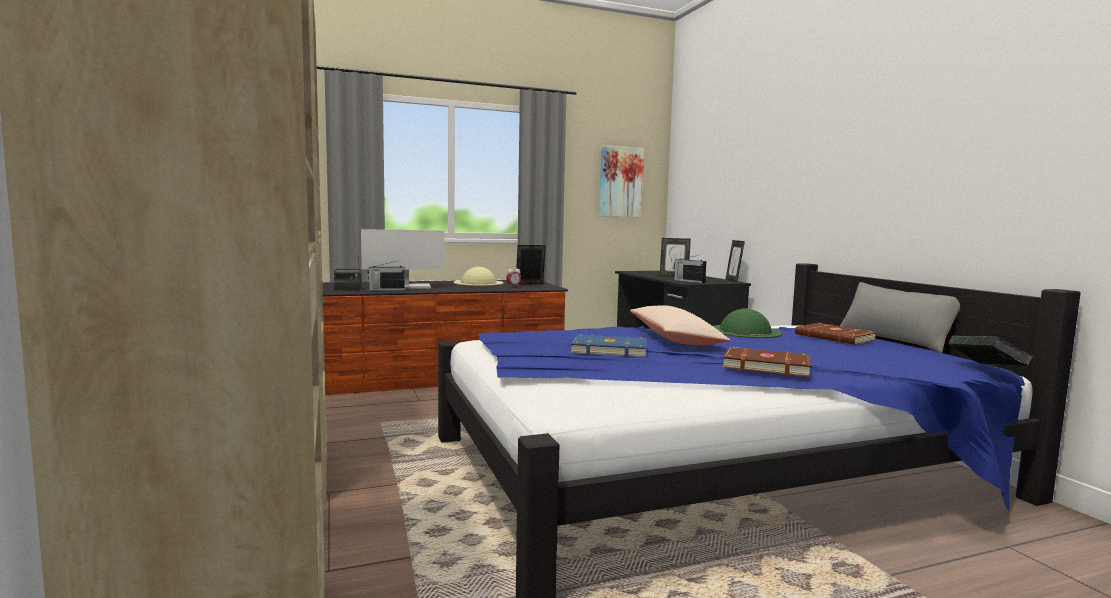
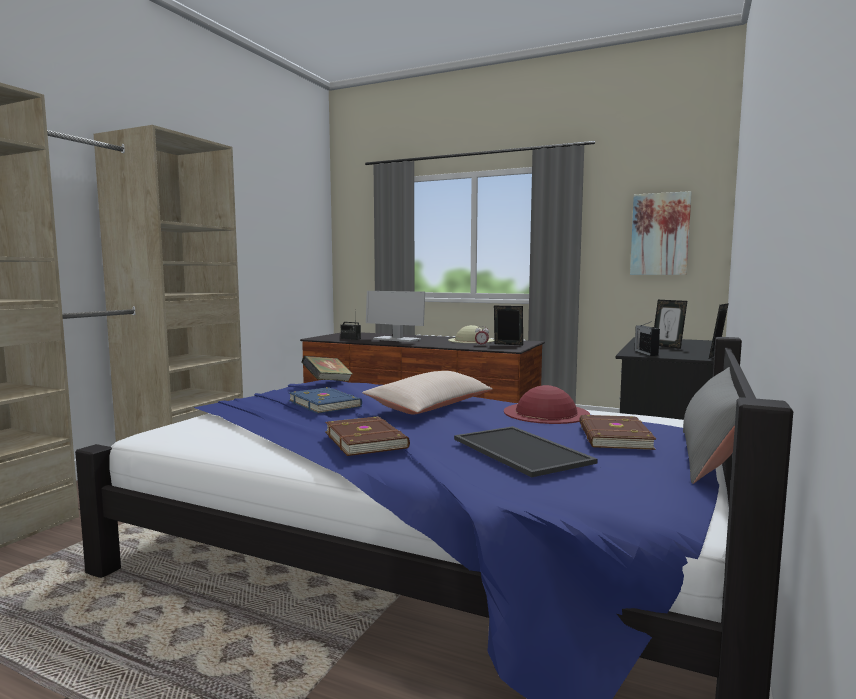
camera: 45 degrees right, 0 degrees up
(386, 290) = (372, 341): radio -> none
(745, 331) = (546, 413): green hat -> red hat
(848, 352) = (523, 450): none -> tray
(986, 369) = (631, 513): book -> book (327, 382)

